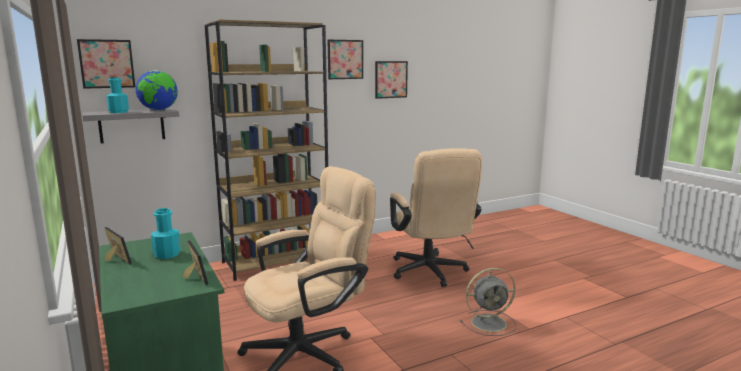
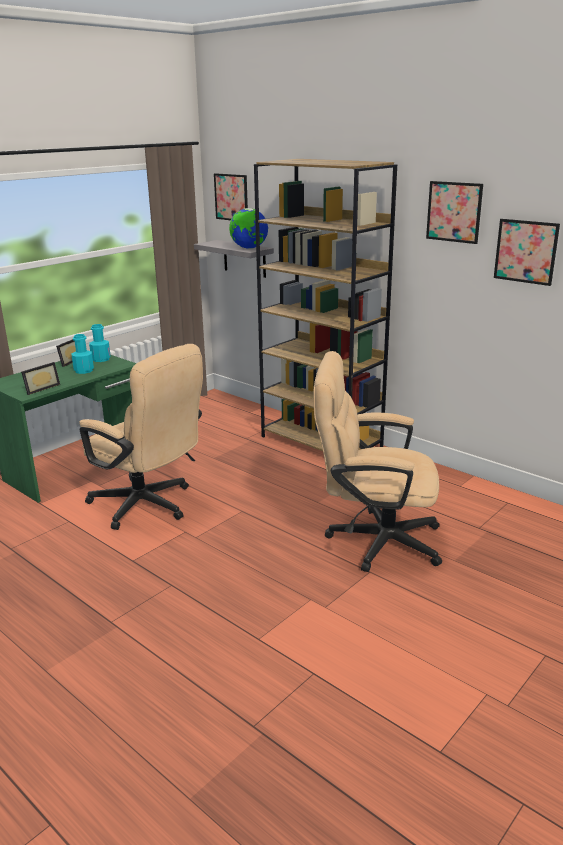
camera: 70 degrees right, 10 degrees up
(118, 112) = (222, 245): turquoise bottle -> turquoise bottle (101, 359)
(430, 273) = (373, 540): beige office chair -> beige office chair turned 45 degrees clockwise
(490, 323) = (257, 604): grey fan -> none

